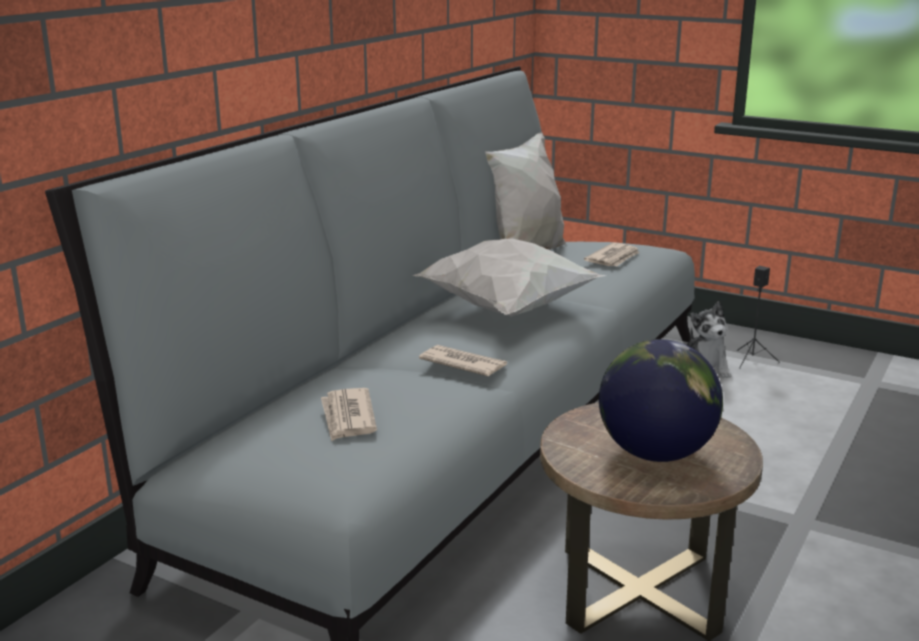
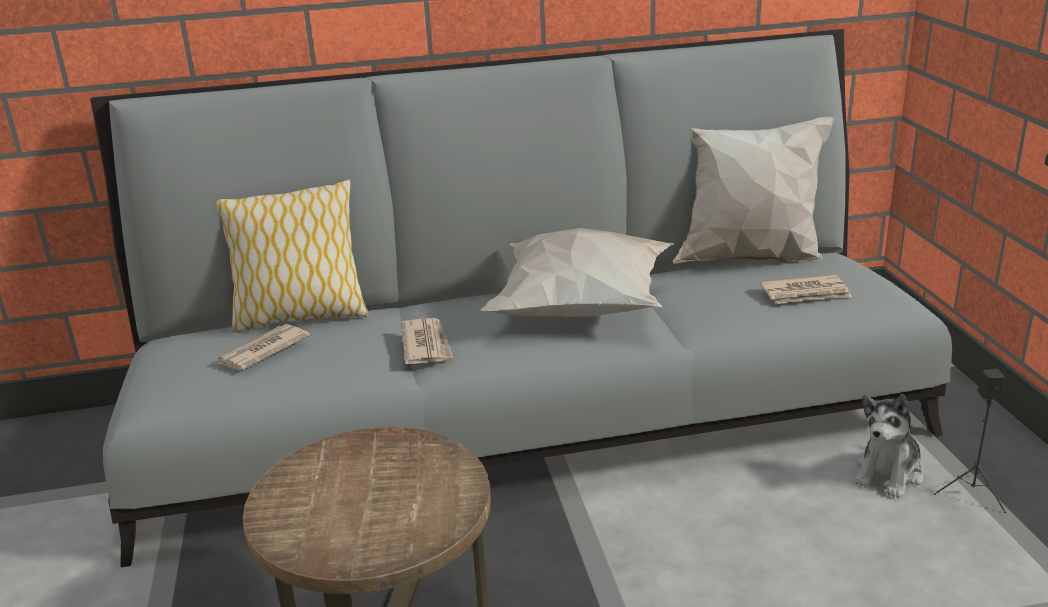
camera: 50 degrees right, 5 degrees up
(289, 395) = (300, 316): none -> pillow
(655, 453) = (355, 503): globe -> none

